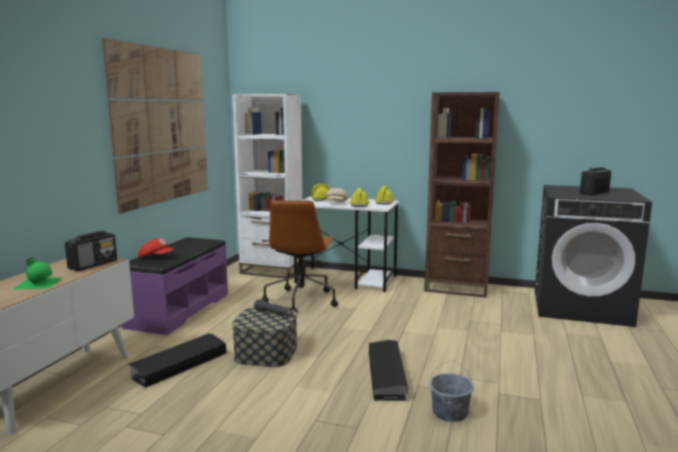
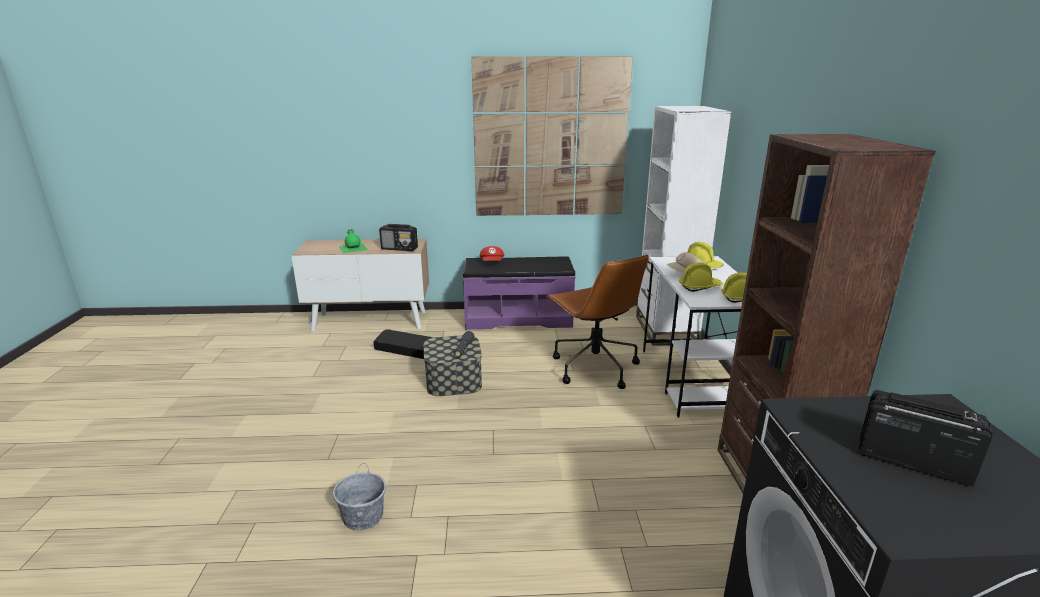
camera: 70 degrees right, 10 degrees up
(301, 300) = (593, 367): brown office chair -> brown office chair turned 105 degrees counterclockwise
(386, 375) = (434, 459): black storage box -> none

